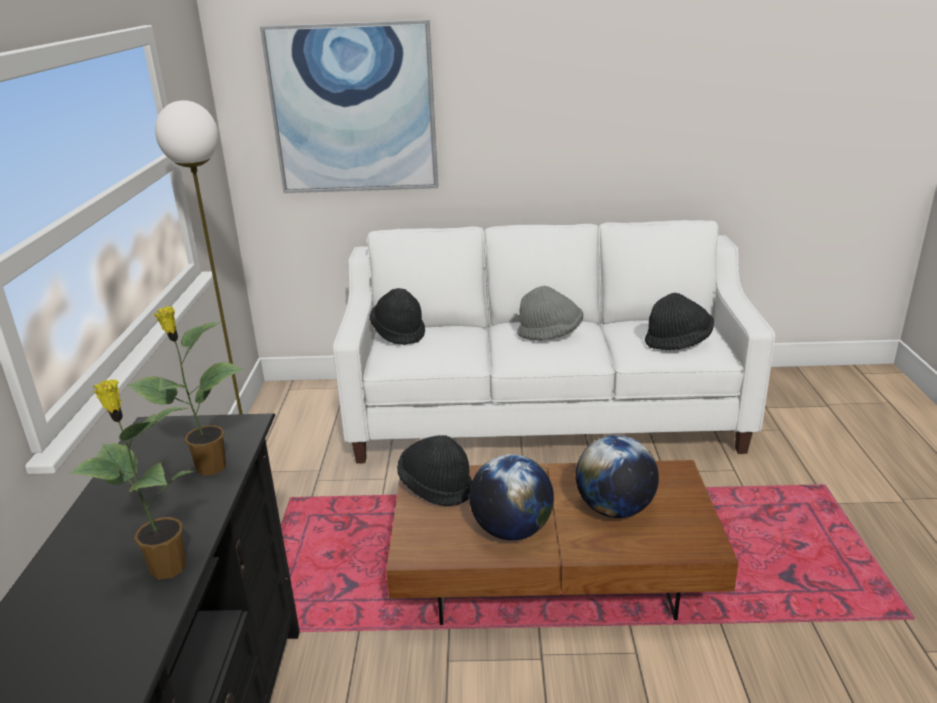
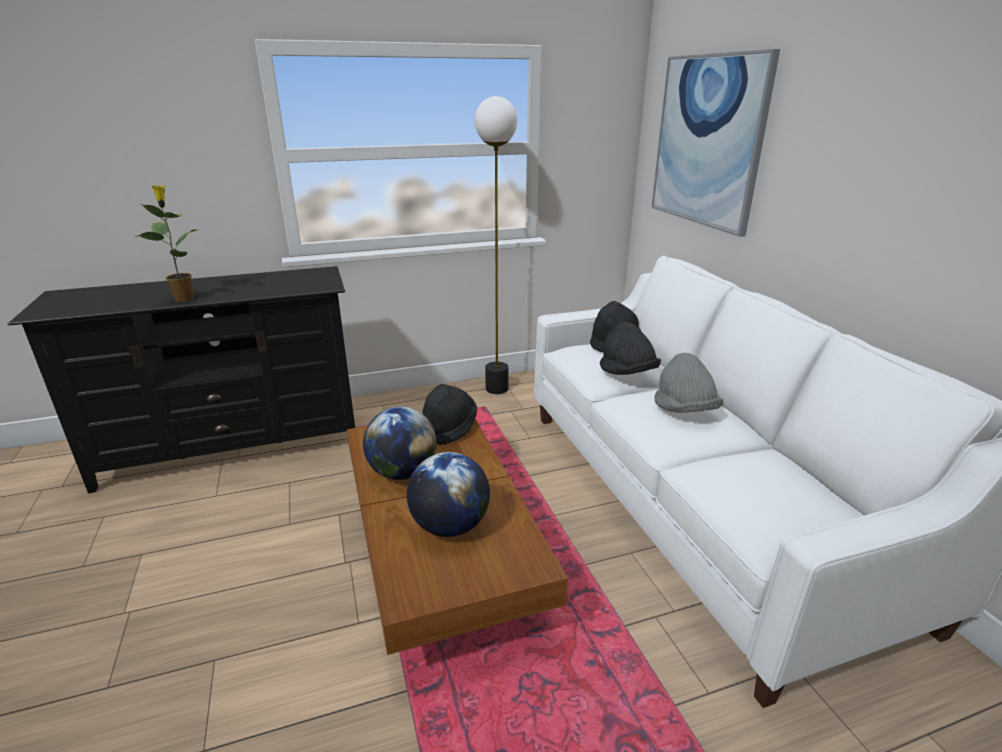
camera: 70 degrees right, 0 degrees up
(209, 468) = (278, 288): potted plant -> none
(678, 342) = (754, 498): black hat -> black hat (627, 373)

